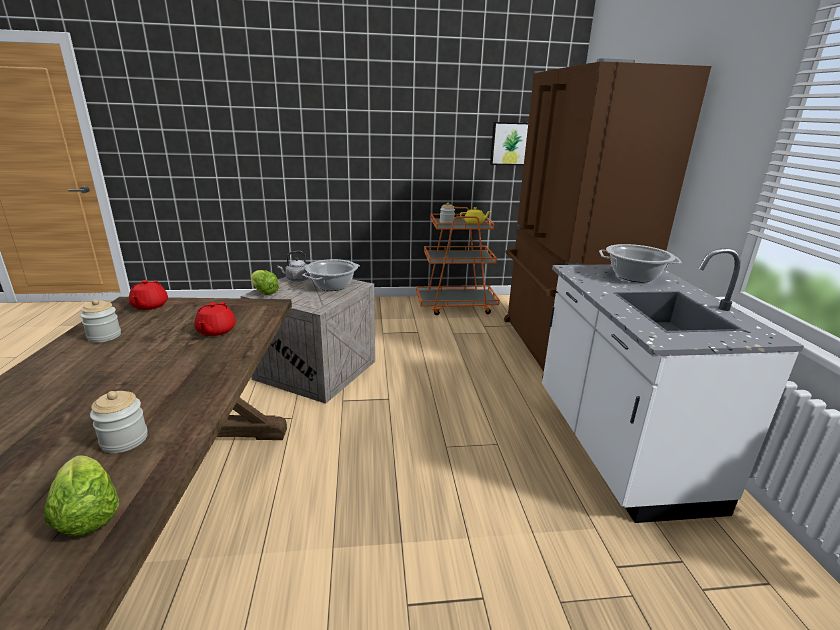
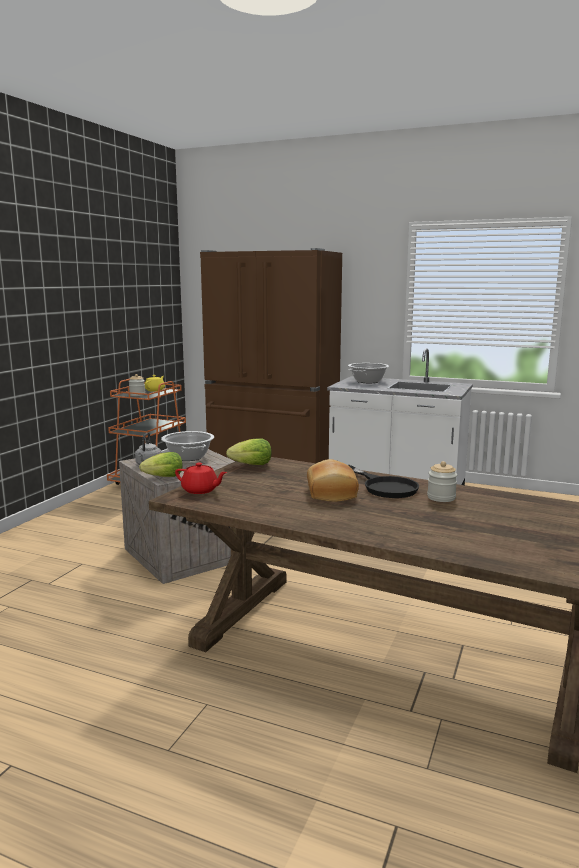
camera: 60 degrees left, 10 degrees down
(88, 515) = (509, 503): lettuce -> lettuce (252, 465)
(104, 336) = (259, 503): jar -> none
(145, 361) = (330, 493): none -> bread
(176, 389) = (384, 486): none -> black frying pan
(215, 331) = (293, 474): red teapot -> none
(511, 143) = (148, 312): picture -> none

